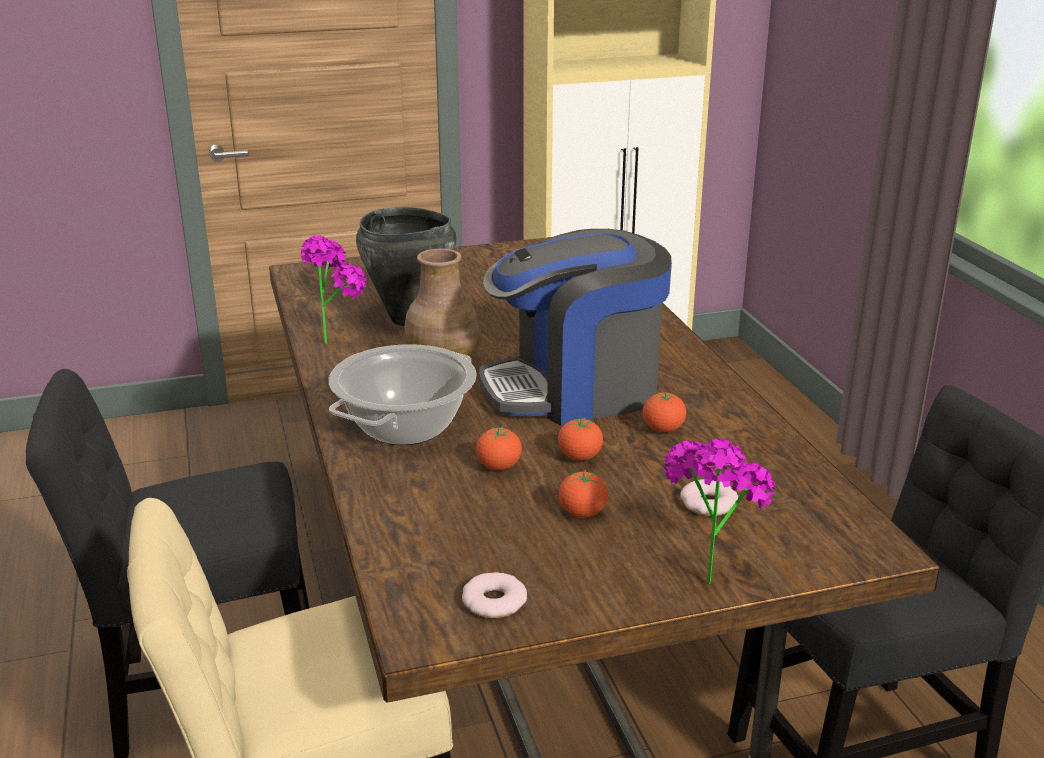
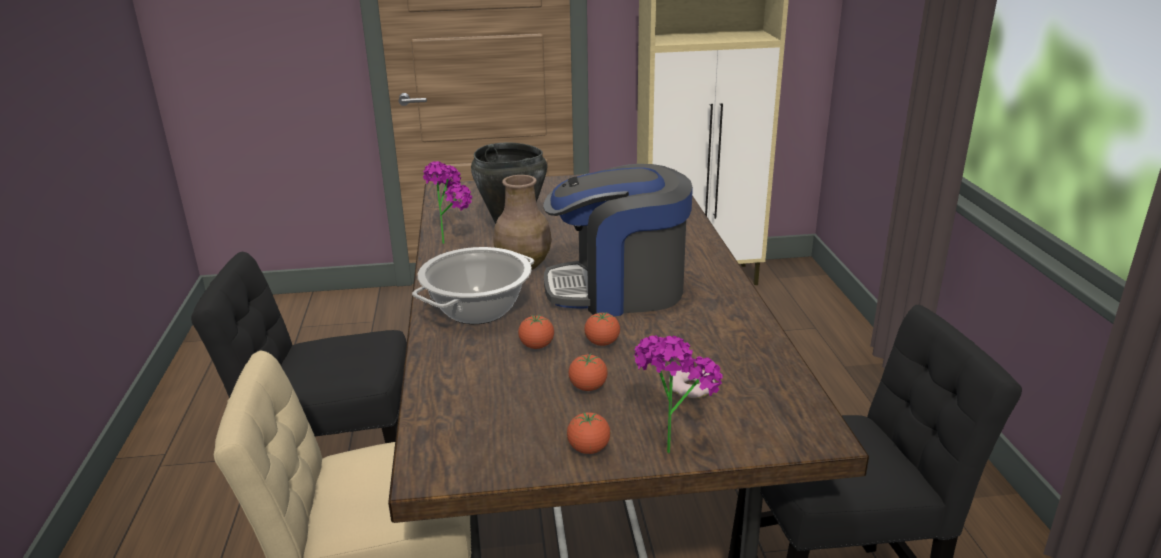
camera: 10 degrees right, 0 degrees up
(494, 601) = (493, 451): donut -> none
(663, 429) = (676, 325): tomato -> tomato (588, 449)

